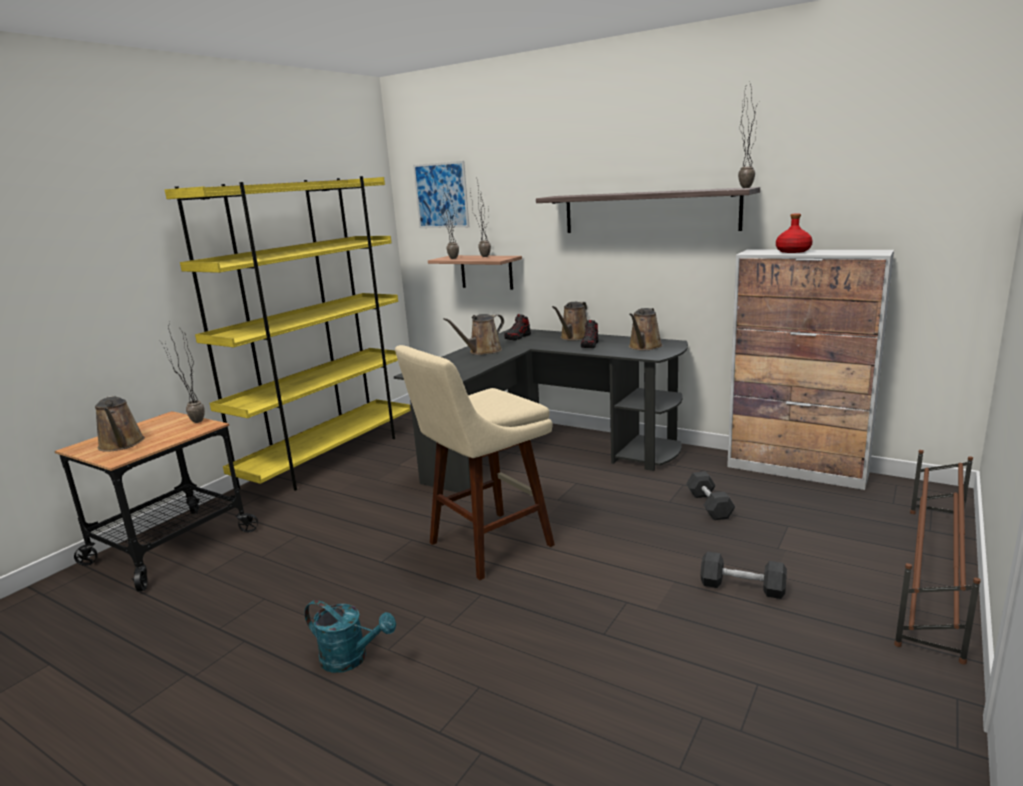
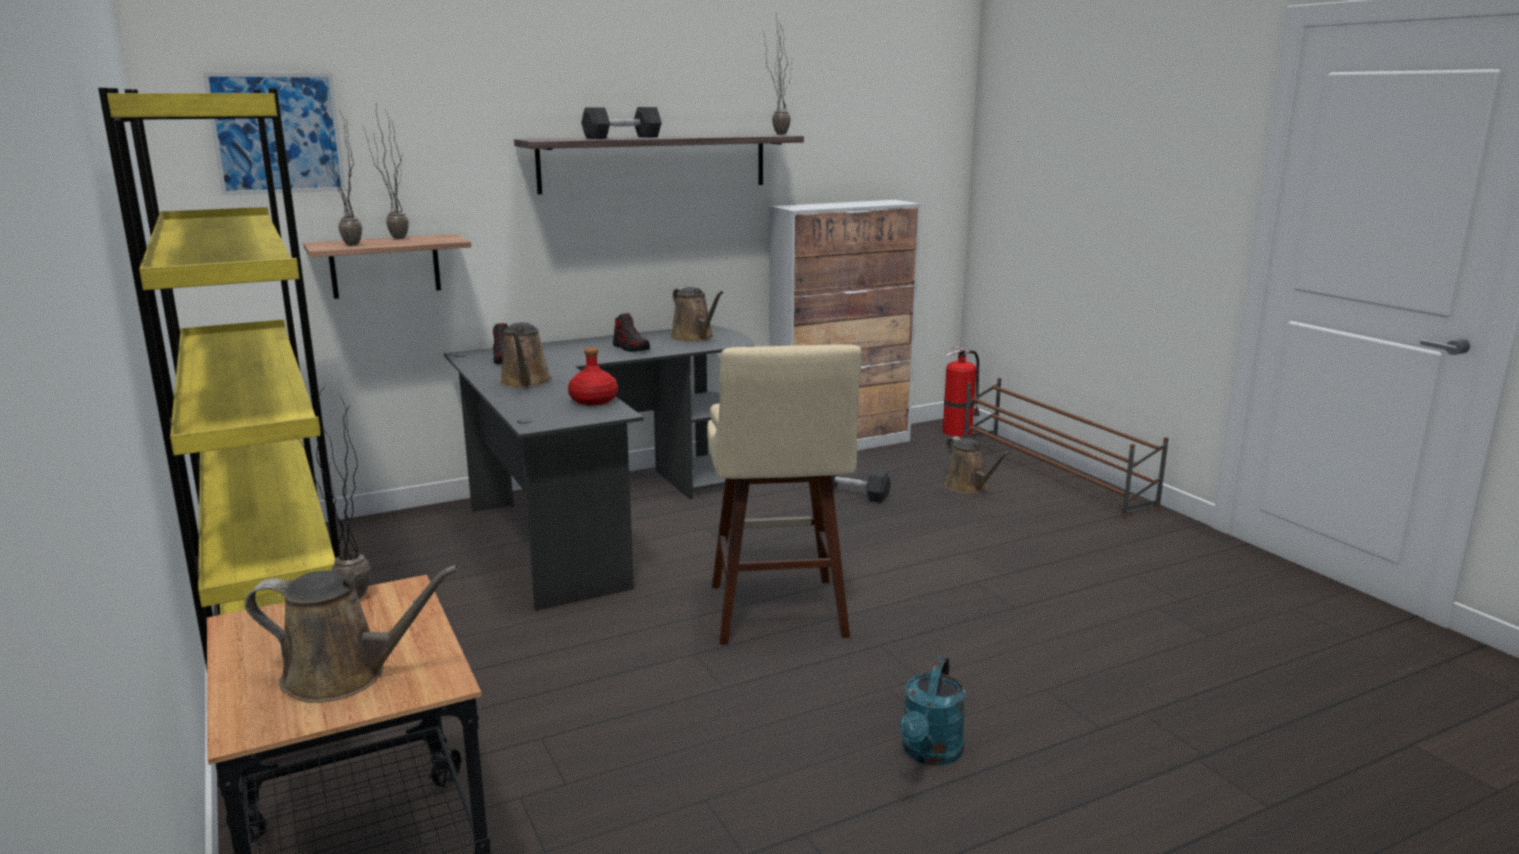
camera: 60 degrees left, 0 degrees up
(351, 659) = (930, 754): turquoise watering can -> turquoise watering can turned 150 degrees clockwise
(574, 337) = (580, 345): brown watering can -> brown watering can (969, 487)
(742, 587) = (1002, 533): black dumbbell -> black dumbbell (622, 137)
(793, 251) = (828, 205): red bottle -> red bottle (593, 401)
(937, 501) = (958, 431): none -> fire extinguisher

